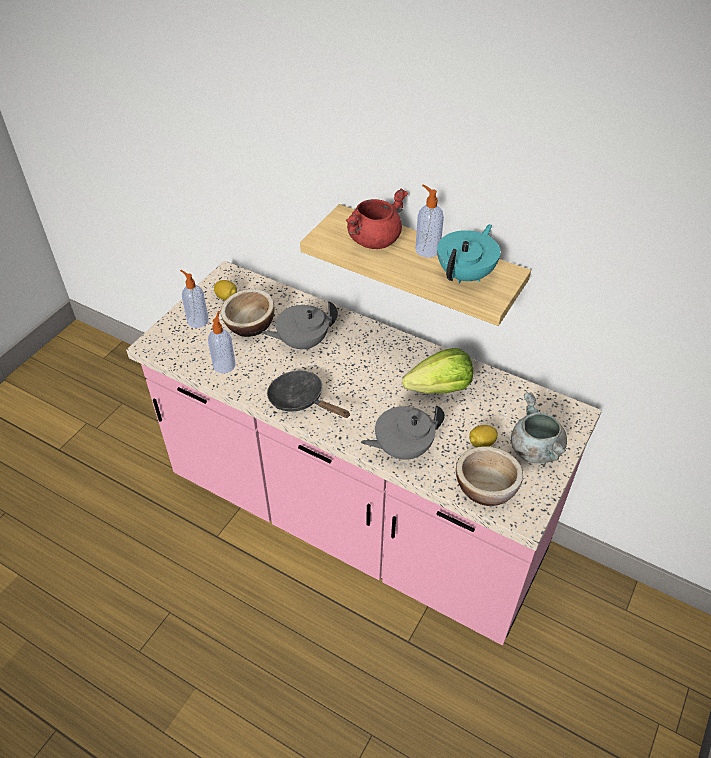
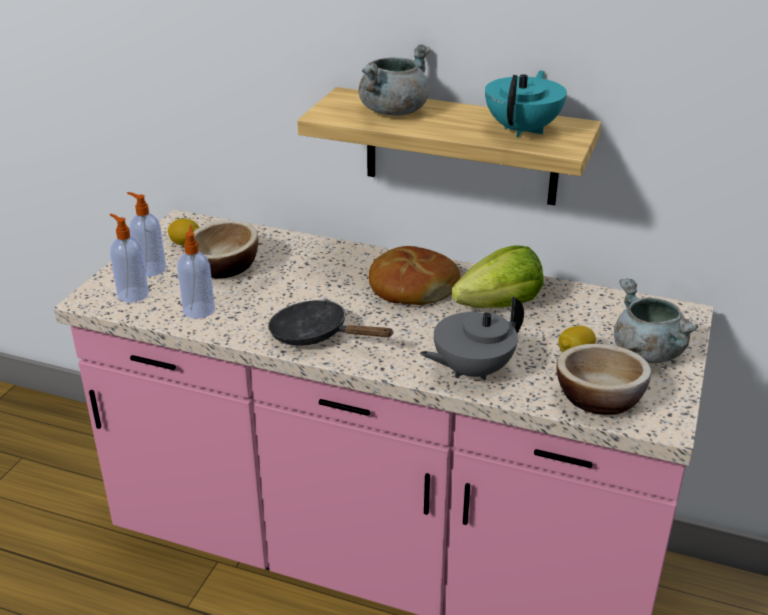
camera: 10 degrees left, 15 degrees down
(302, 342) = (301, 277): grey teapot -> none
(374, 239) = (393, 110): red cooking pot -> grey cooking pot
(380, 363) = (412, 288): none -> bread
(427, 249) = (464, 114): soap dispenser -> soap dispenser (132, 294)

